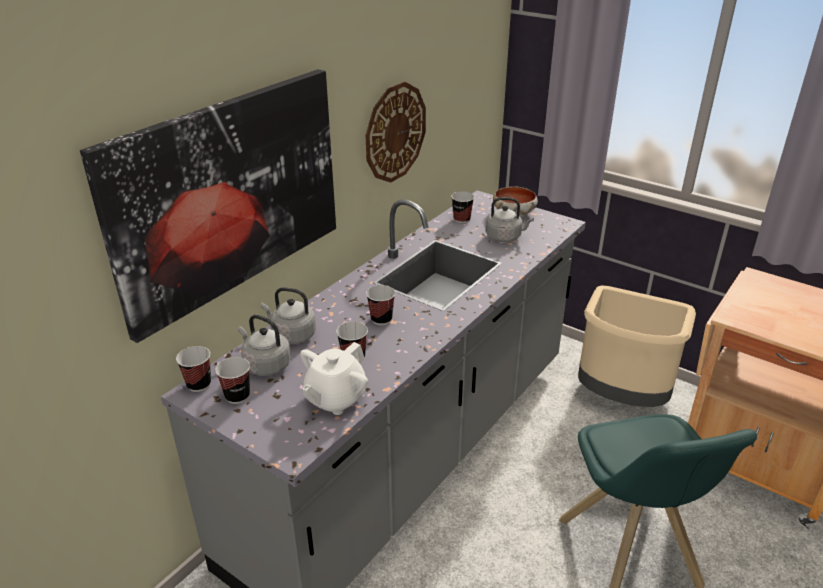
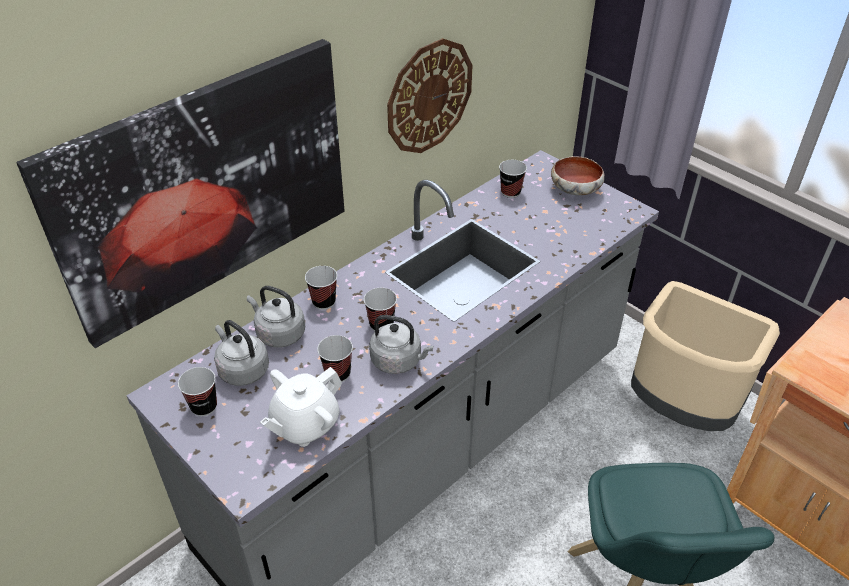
camera: 10 degrees right, 10 degrees up
(199, 384) = (168, 386): cup -> cup (324, 302)
(505, 237) = (555, 224): grey kettle -> grey kettle (399, 361)

